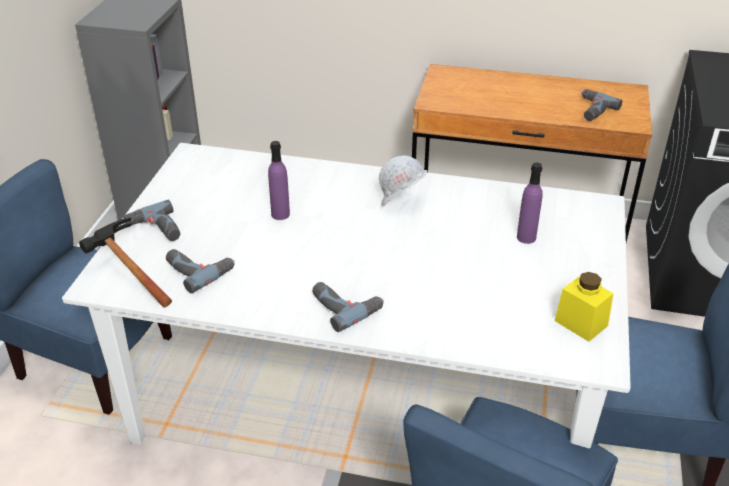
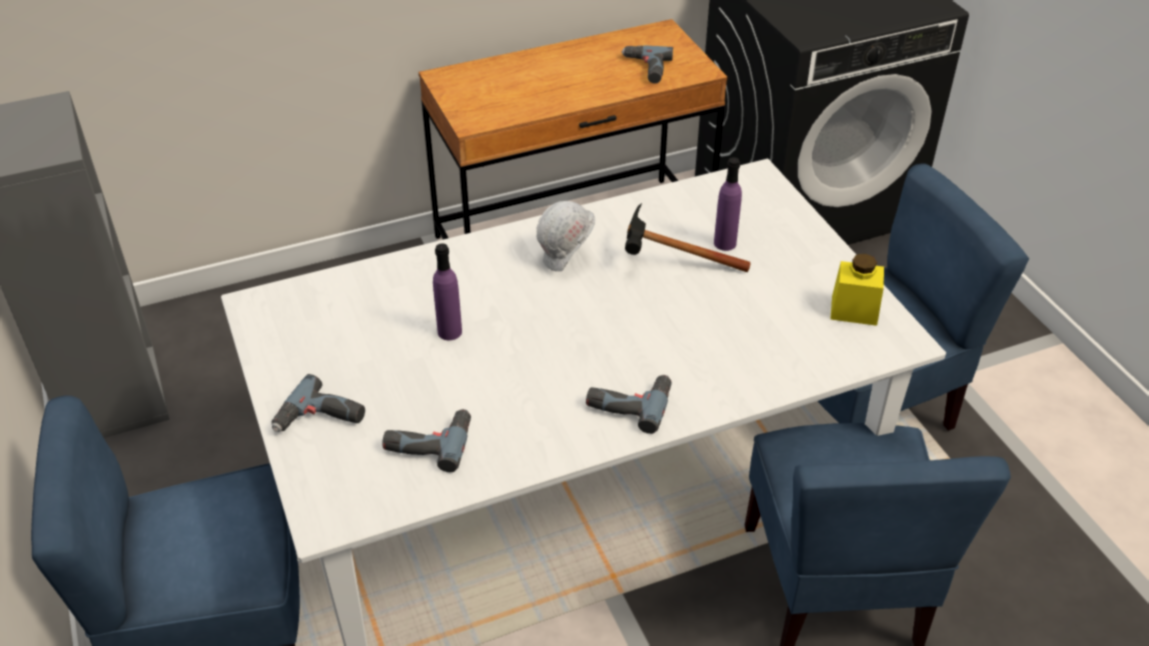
camera: 35 degrees left, 5 degrees up
(126, 274) = (348, 489): hammer -> hammer (669, 262)

